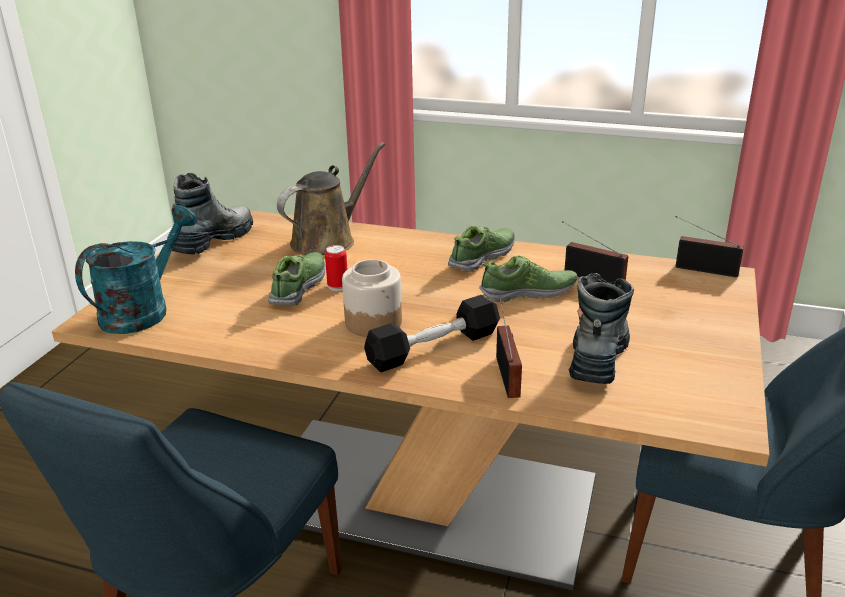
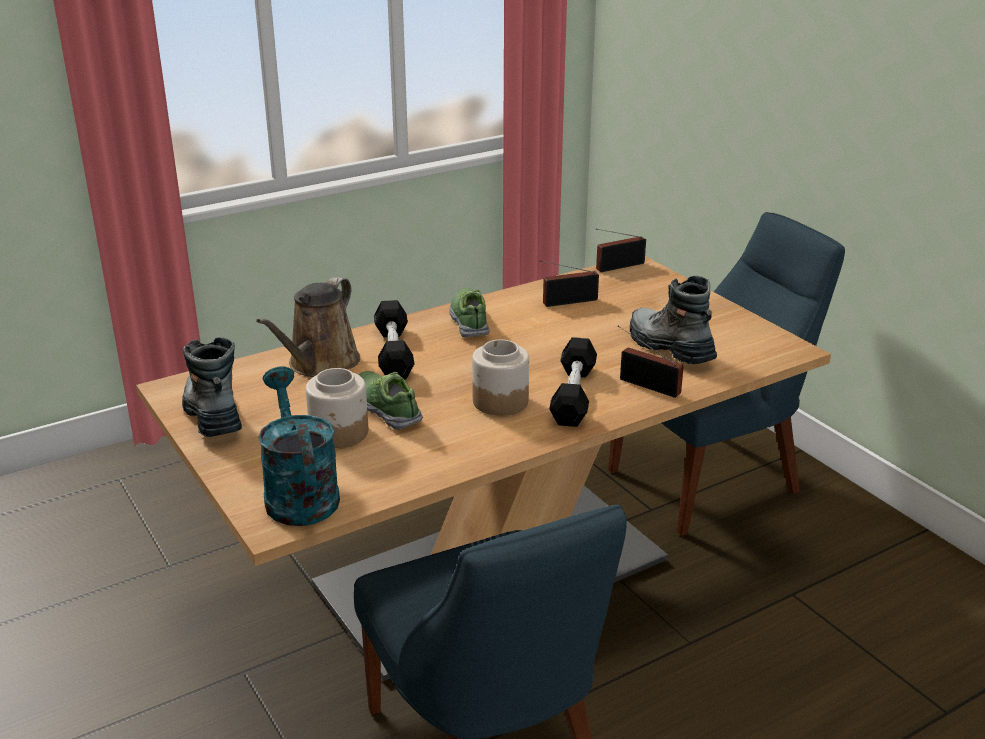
camera: 50 degrees left, 0 degrees up
(241, 287) = (339, 433): none -> jar
(328, 240) = (320, 364): brown watering can -> brown watering can turned 150 degrees counterclockwise
(338, 286) = (414, 392): can -> none
(385, 254) = (393, 352): none -> black dumbbell
(528, 293) = (552, 330): shoe -> none

